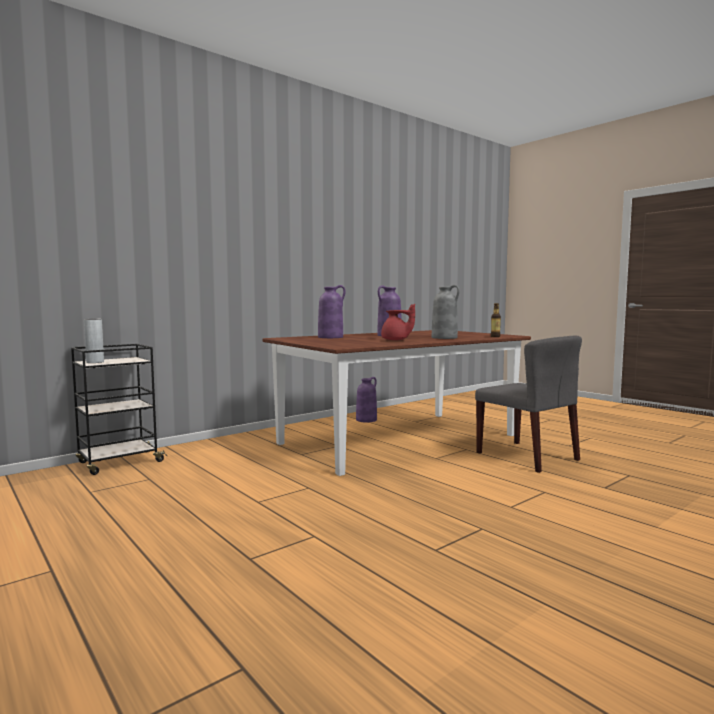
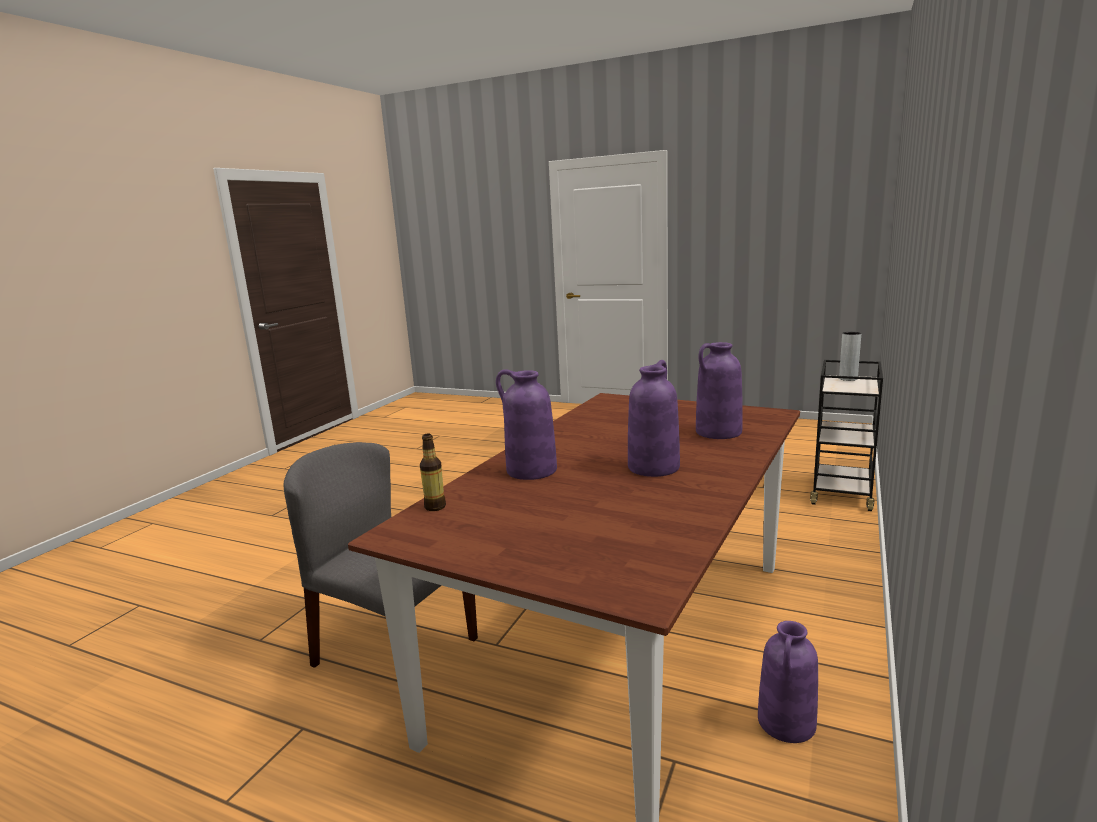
camera: 155 degrees right, 10 degrees up
(396, 340) = (590, 437): red teapot -> none
(445, 338) = (530, 471): grey vase -> purple vase

